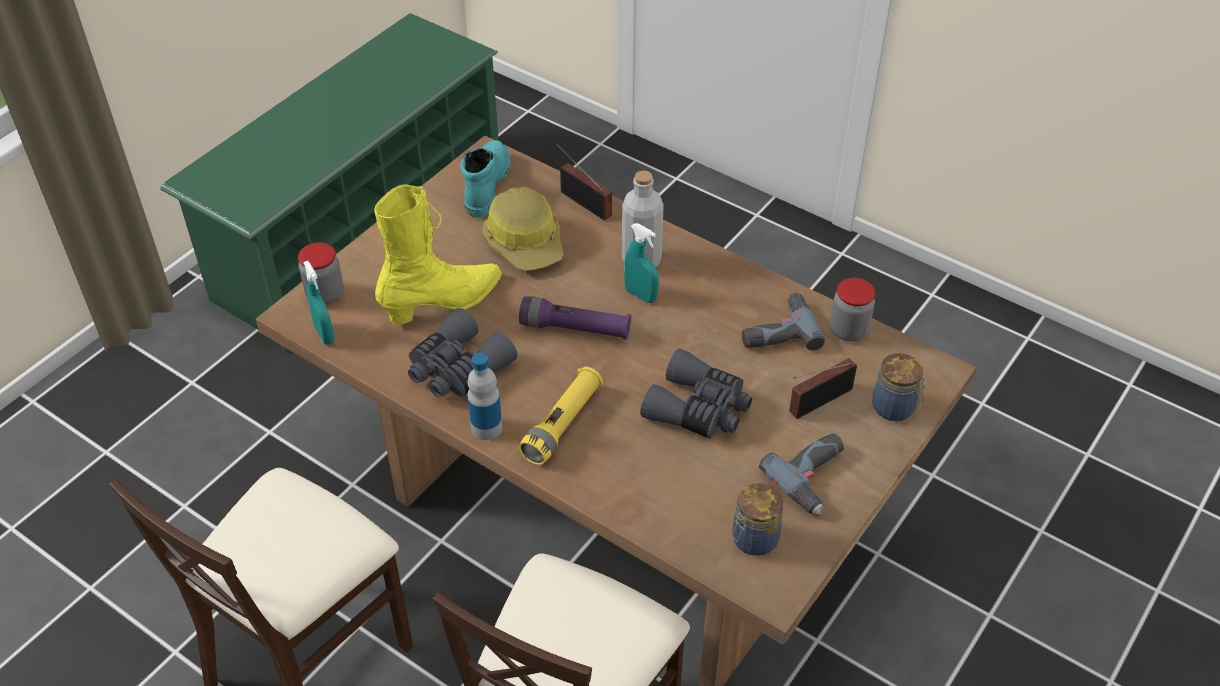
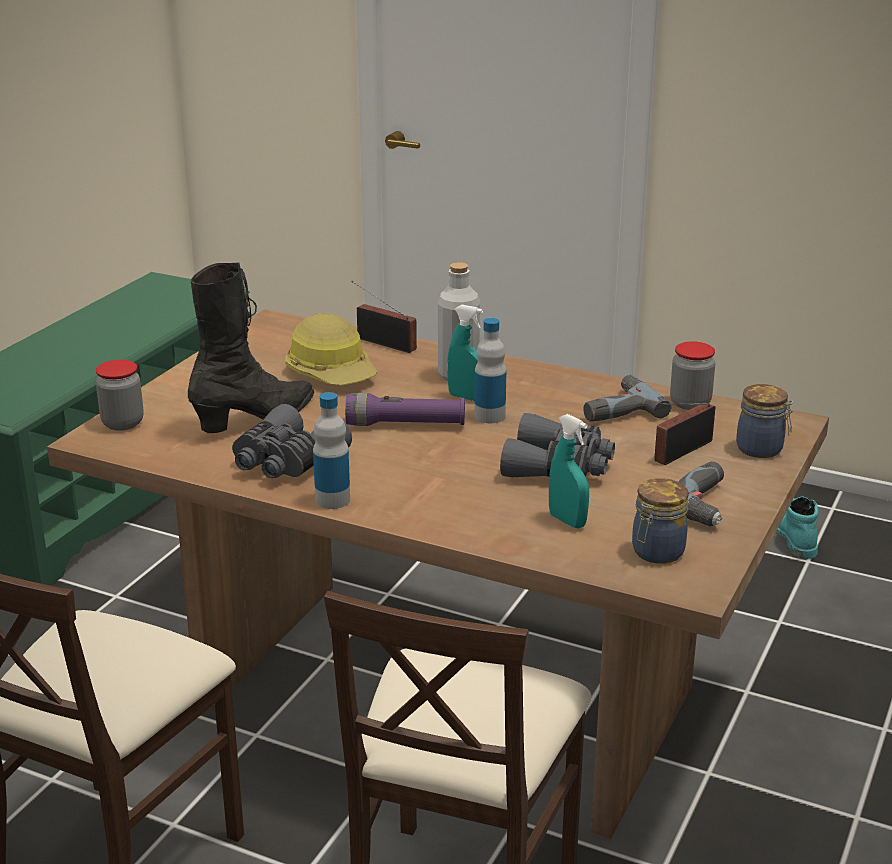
camera: 10 degrees left, 20 degrees down
(324, 334) = (129, 450): turquoise spray bottle -> turquoise spray bottle (567, 521)
(443, 303) = (256, 419): yellow boot -> black boot
(485, 185) = (276, 339): turquoise boot -> turquoise boot (793, 535)
(562, 424) = (416, 490): yellow flashlight -> none
(655, 326) = (489, 416): none -> bottle

